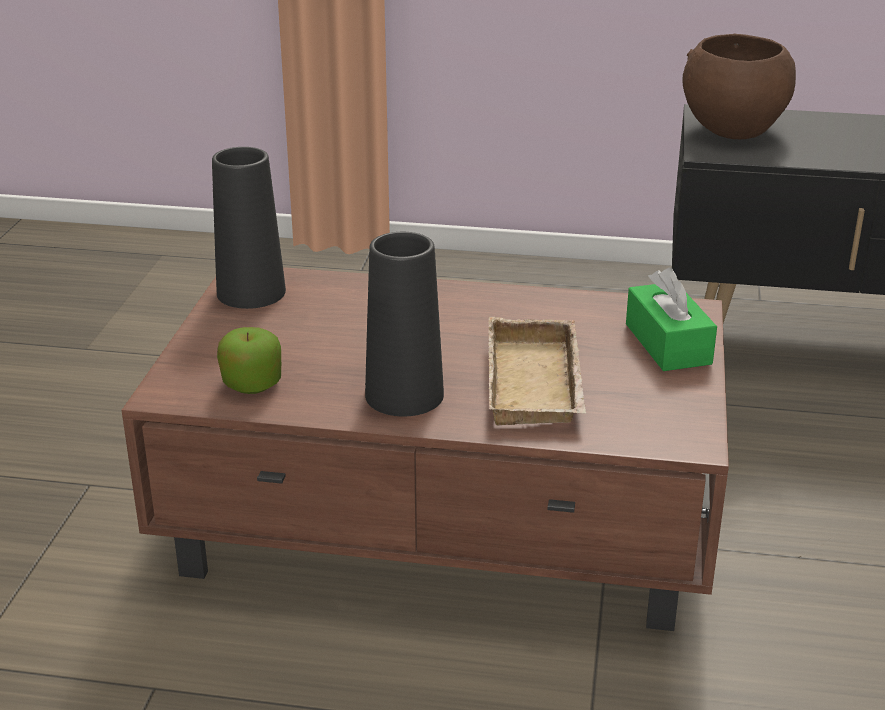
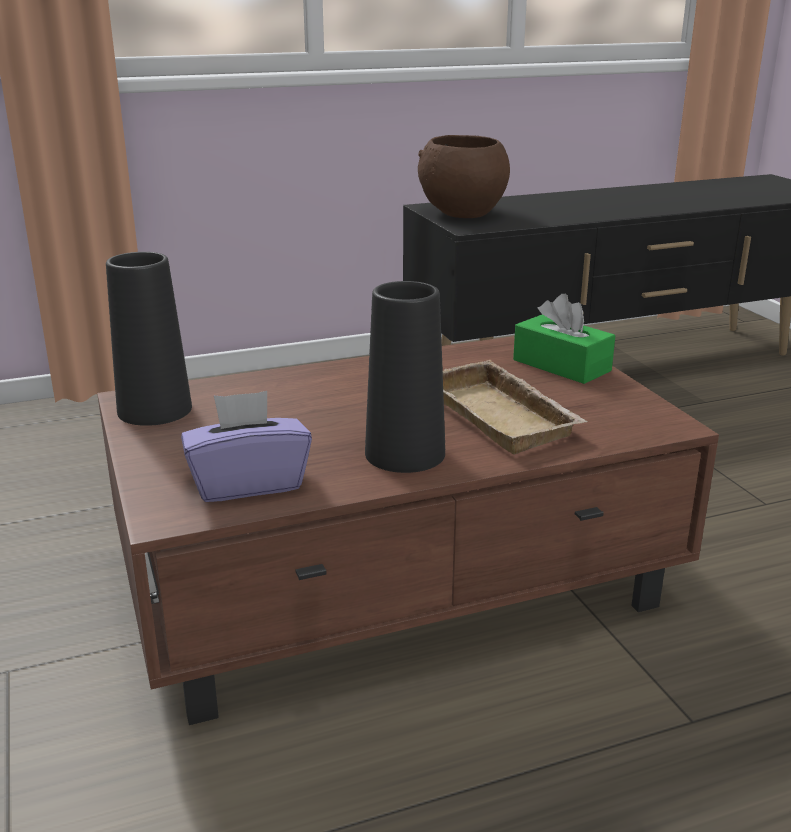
camera: 30 degrees left, 5 degrees down
(252, 384) = (248, 483): apple -> purple tissue box

